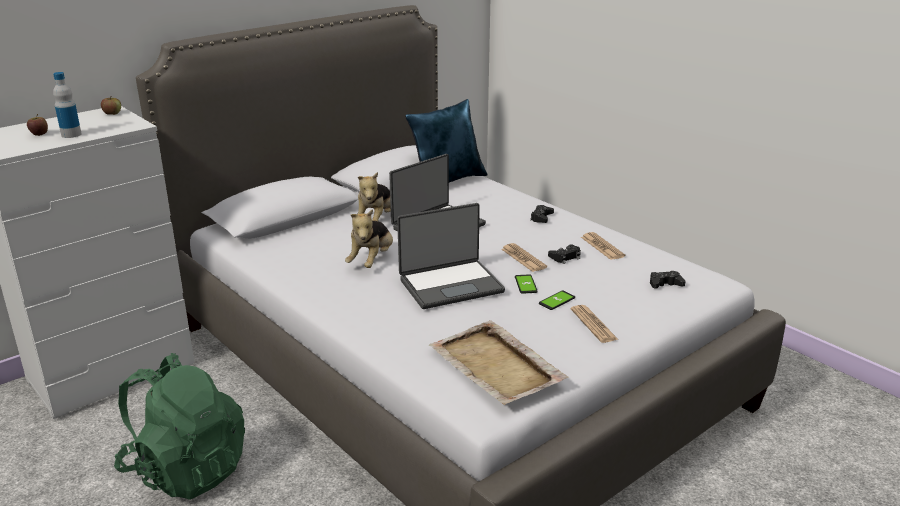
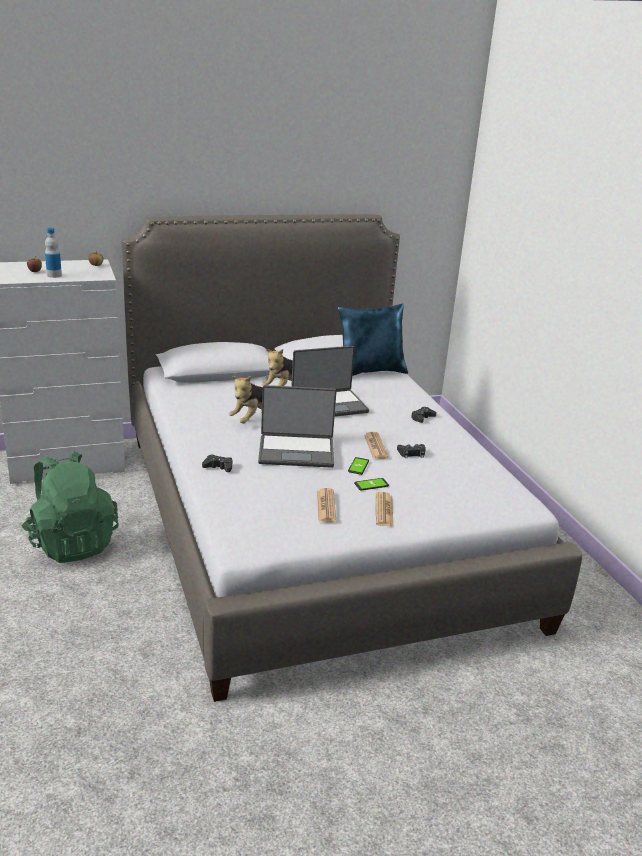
camera: 20 degrees right, 0 degrees up
(496, 366) = (275, 518): beige tray -> none
(602, 247) = (452, 453): newspaper -> newspaper (326, 506)
(665, 284) = (477, 495): black game controller -> black game controller (218, 467)

